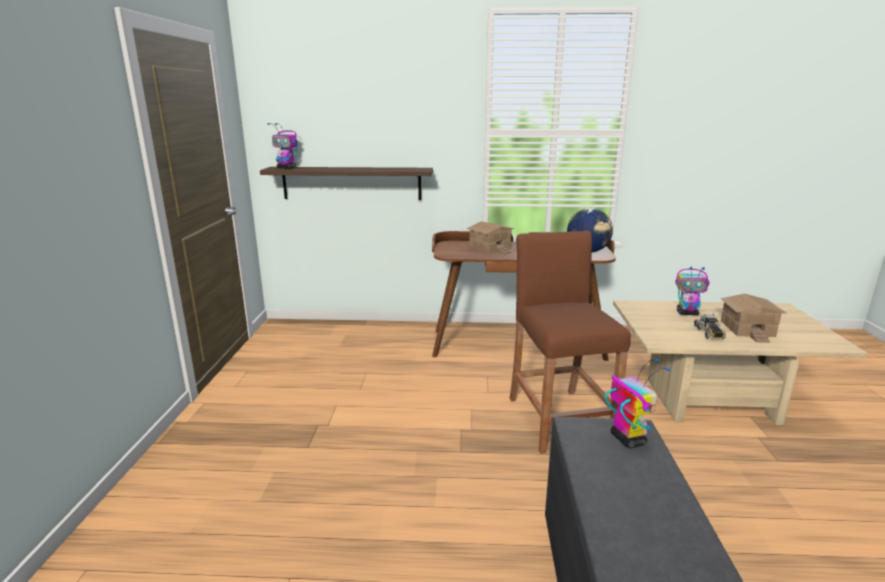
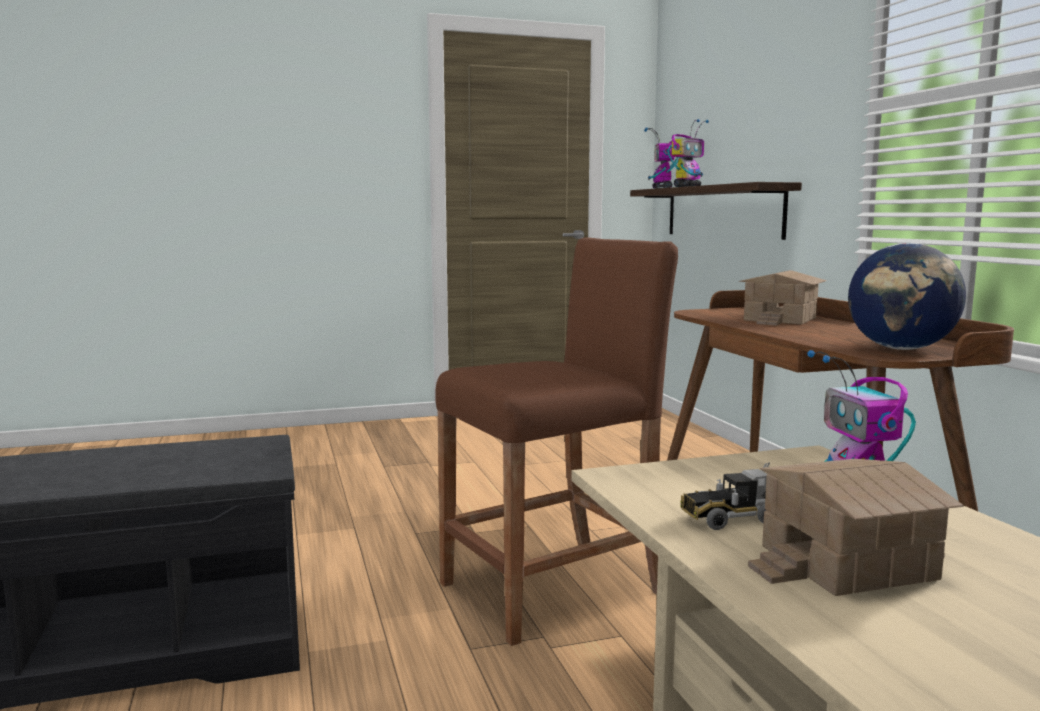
camera: 70 degrees right, 10 degrees down
(627, 439) = (229, 464): toy robot -> toy robot (687, 187)

